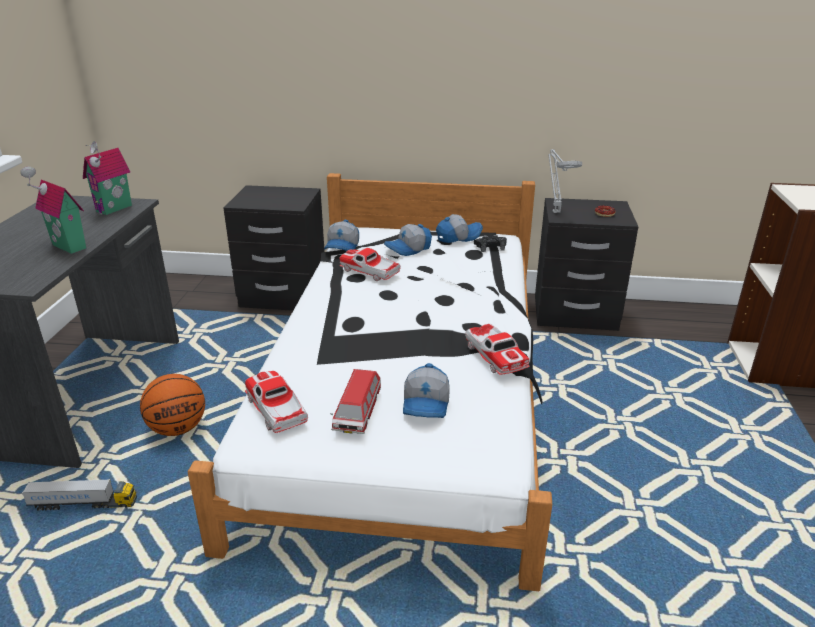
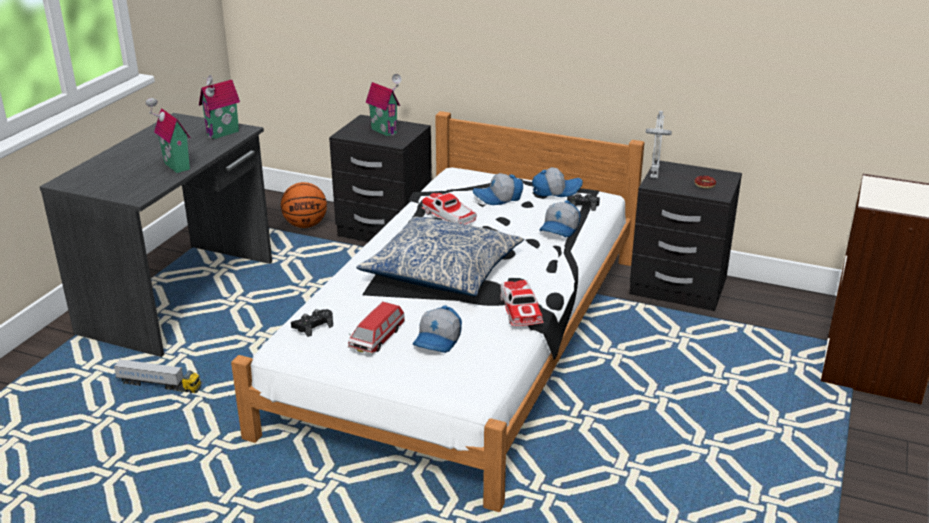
camera: 15 degrees right, 0 degrees up
(178, 429) = (249, 339): basketball -> basketball (305, 225)
(276, 409) = (313, 326): toy car -> black game controller
(278, 197) = (385, 131): none -> toy house
(343, 246) = (436, 188): cap -> cap (560, 229)
(390, 326) = (442, 271): none -> pillow

